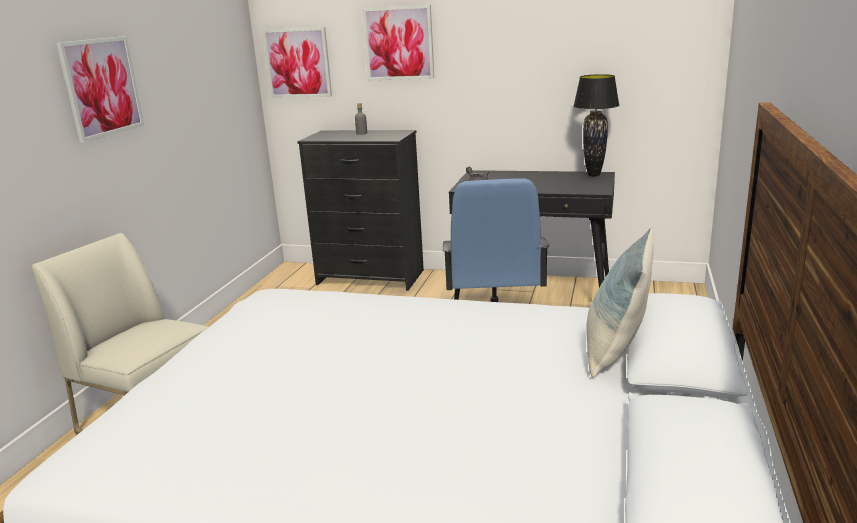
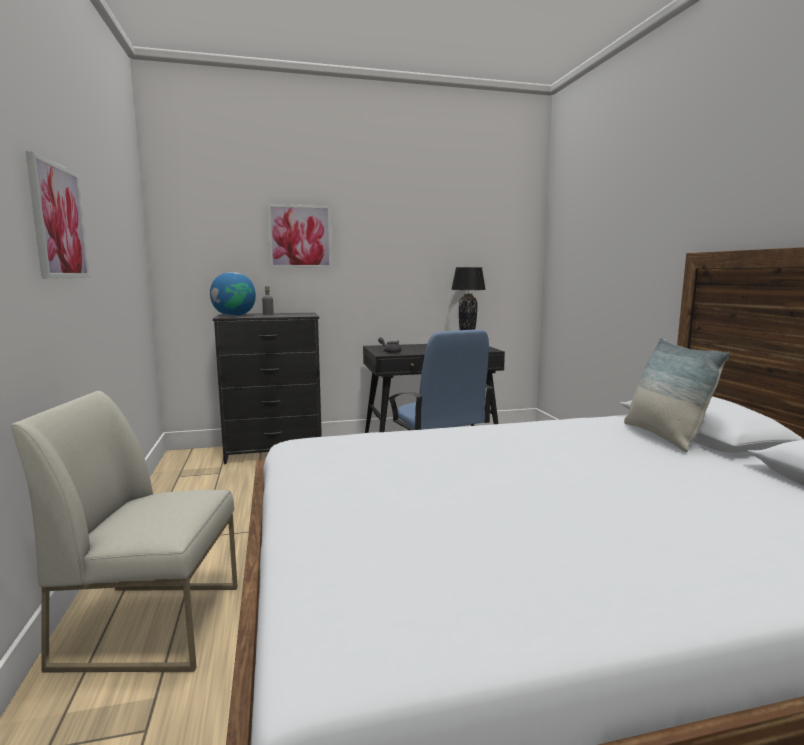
camera: 30 degrees left, 10 degrees down
(298, 63) = (196, 250): picture -> none
(324, 136) = (234, 316): none -> globe

